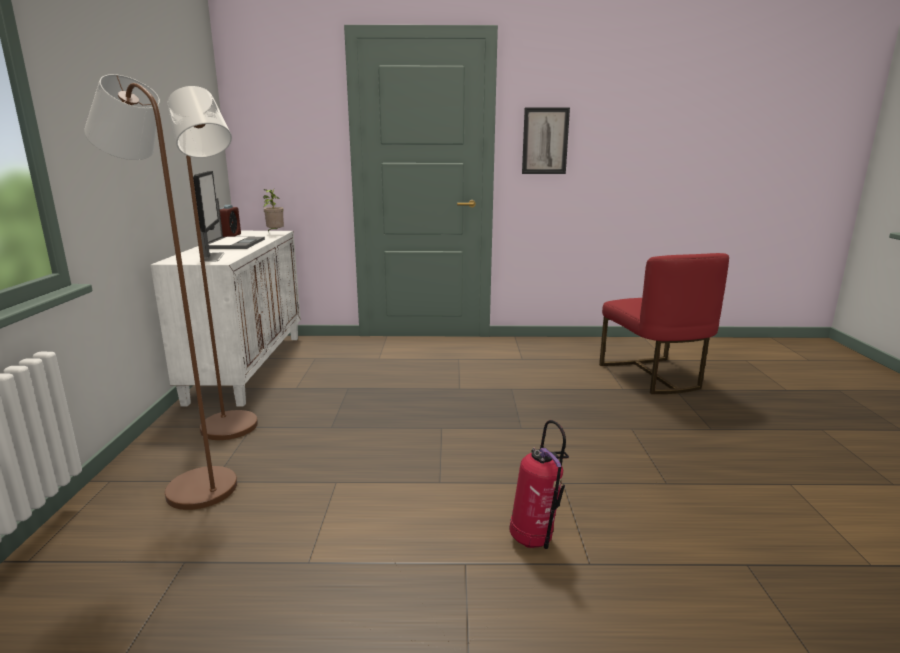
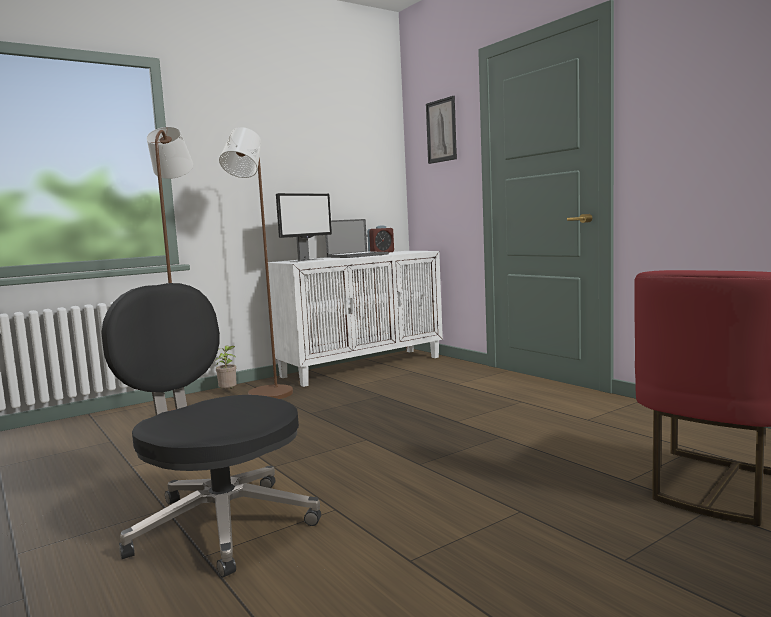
camera: 55 degrees right, 10 degrees down
(275, 233) = (415, 252): potted plant -> potted plant (228, 392)
(535, 541) = (219, 524): fire extinguisher -> black office chair
(545, 141) = (673, 128): picture -> picture (441, 130)

